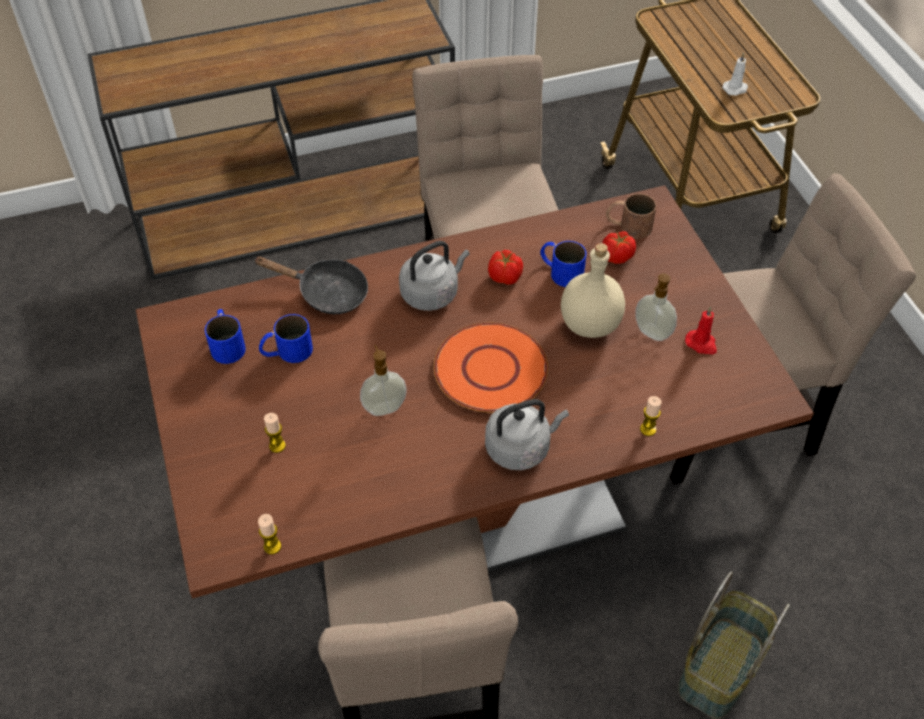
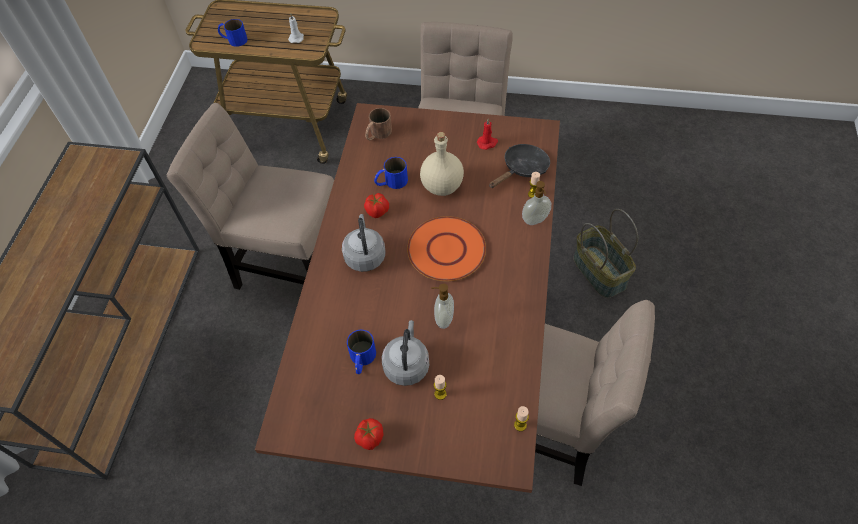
camera: 60 degrees left, 5 degrees up
(227, 343) = (330, 395): blue mug -> blue mug (233, 39)
(326, 293) = (324, 316): black frying pan -> black frying pan (522, 169)
(520, 448) = (514, 259): grey kettle -> grey kettle (406, 364)
(616, 257) = (398, 150): tomato -> tomato (369, 438)
(651, 333) = (466, 161): soap dispenser -> soap dispenser (535, 220)

